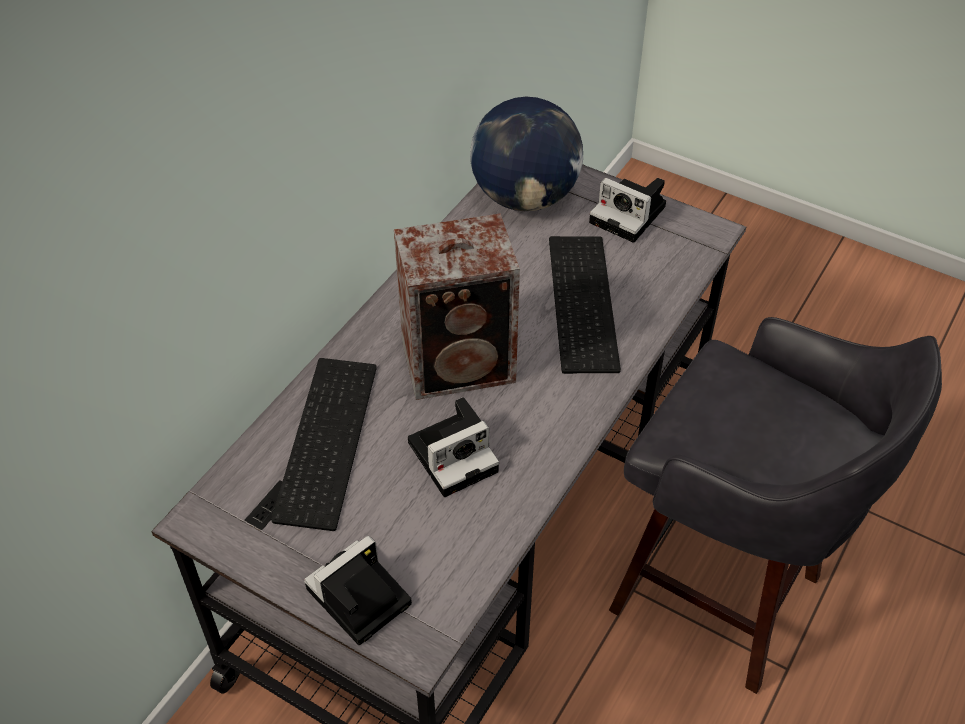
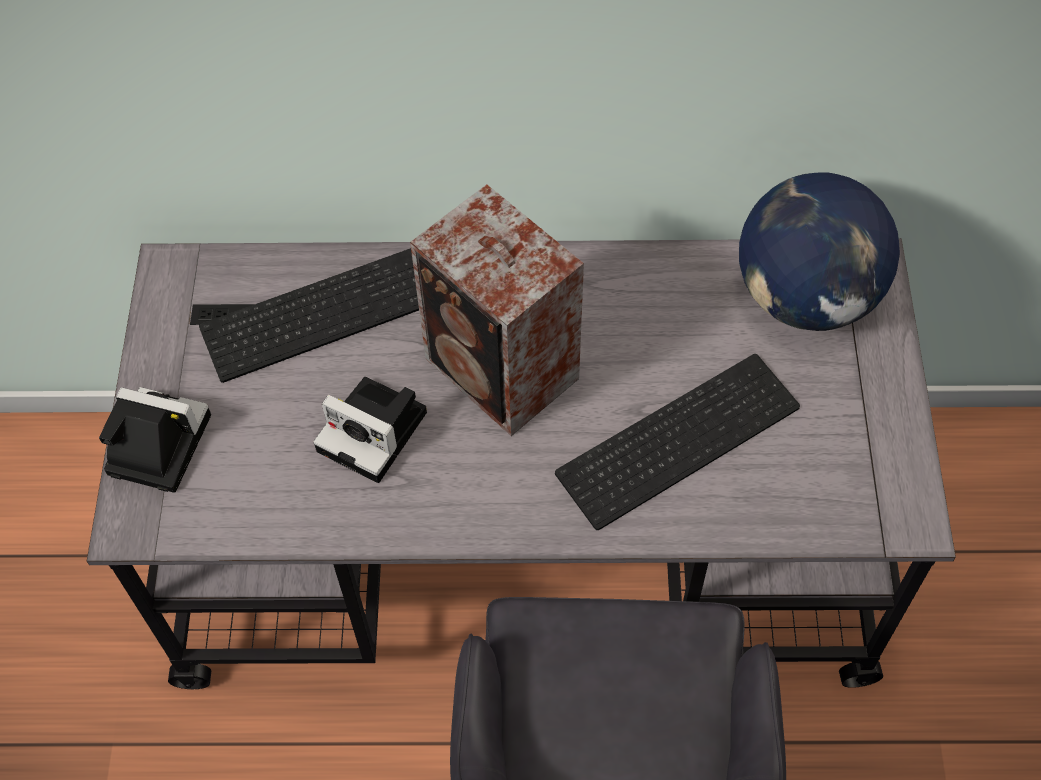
camera: 60 degrees right, 10 degrees up
(630, 215) = (866, 419): camera -> none

